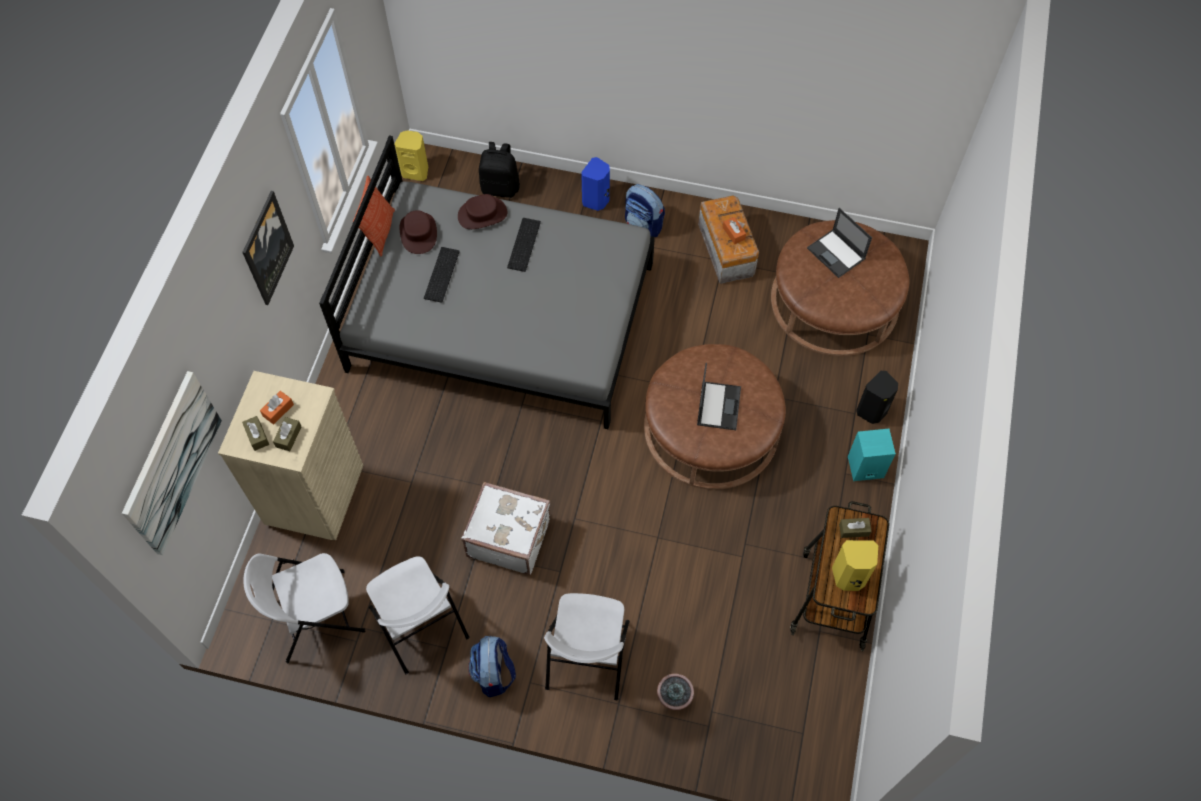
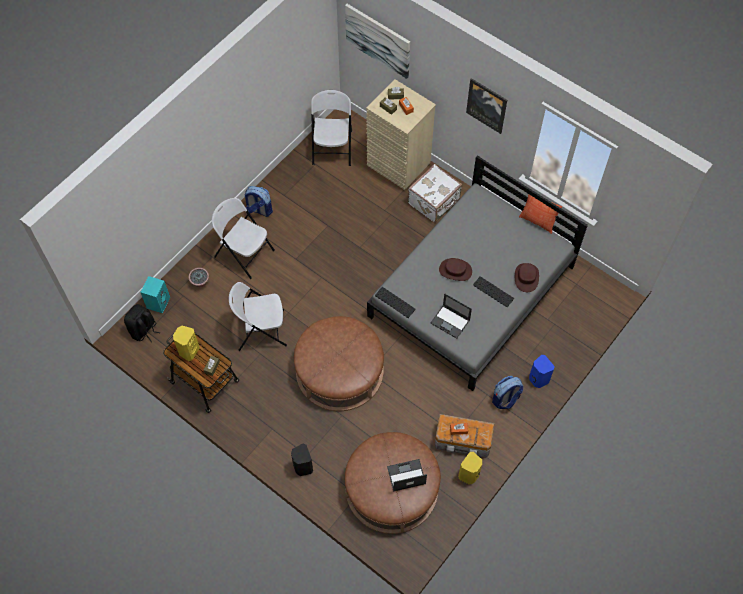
camera: 115 degrees right, 0 degrees up
(416, 171) = (606, 284): yellow speaker -> yellow speaker (469, 475)
(418, 233) = (527, 240): brown hat -> brown hat (455, 270)
(418, 623) = (304, 188): white chair -> white chair (261, 329)
(440, 274) = (491, 241): keyboard -> keyboard (395, 302)
(500, 187) = (573, 327): black backpack -> black backpack (144, 330)
(509, 536) = (328, 243): white suitcase -> white suitcase (434, 202)
(718, 405) = (333, 353): laptop -> laptop (450, 321)
(864, 468) = (269, 441): turquoise speaker -> turquoise speaker (158, 302)

